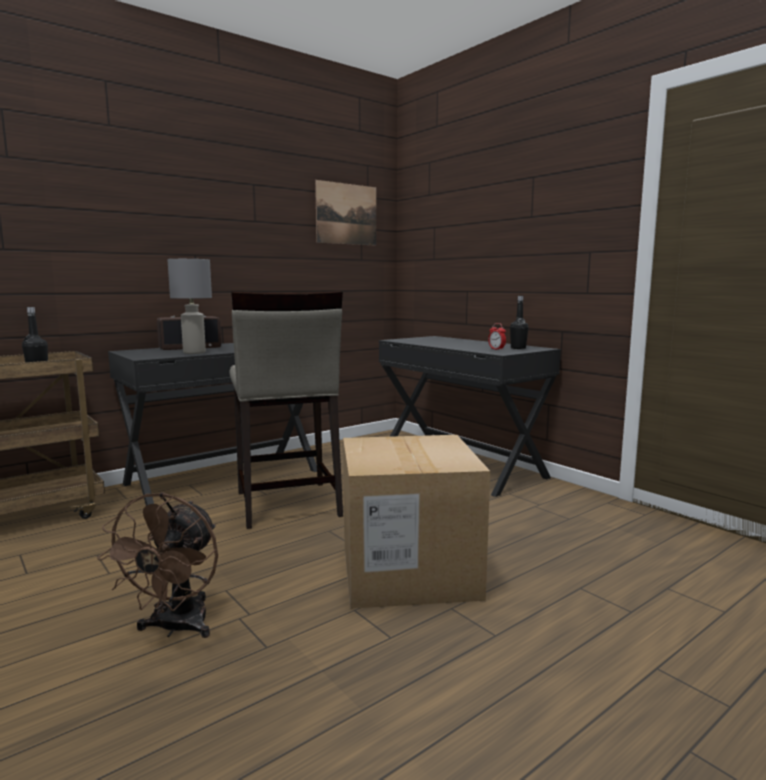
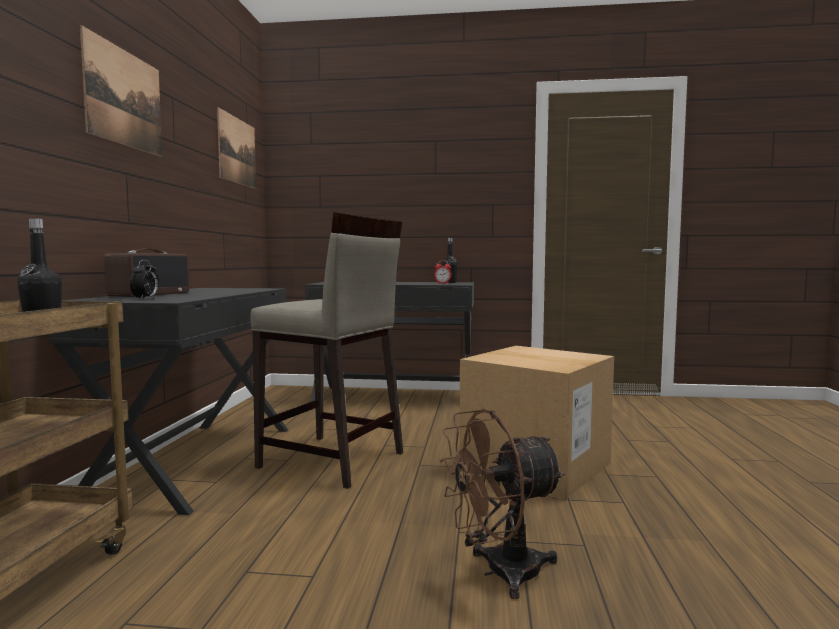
camera: 45 degrees left, 5 degrees down
(151, 353) = (145, 299): none -> alarm clock
(176, 628) = (499, 572): brown fan -> brown fan turned 105 degrees clockwise
(190, 198) = (124, 98): none -> picture
(193, 352) = (197, 296): grey table lamp -> none

